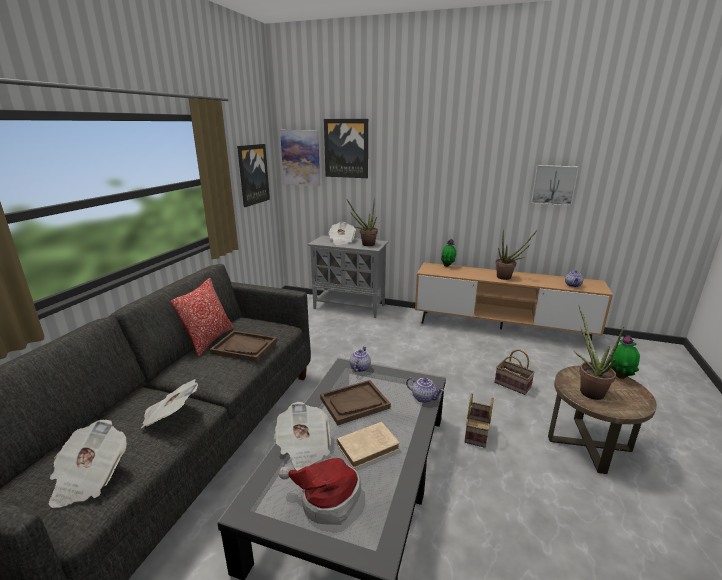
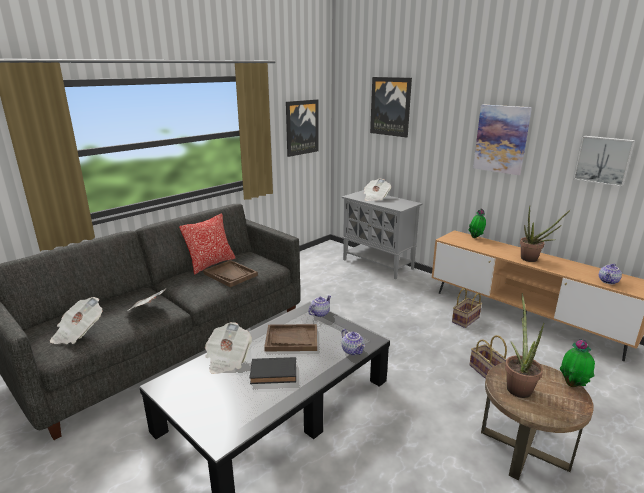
camera: 25 degrees right, 0 degrees up
(301, 158) = (351, 113): picture -> picture (501, 139)
(326, 499) = (215, 397): hat -> none
(365, 244) = (394, 204): potted plant -> none
(369, 446) = (275, 373): beige book -> black book
(477, 433) = (411, 403): basket -> basket (465, 320)

